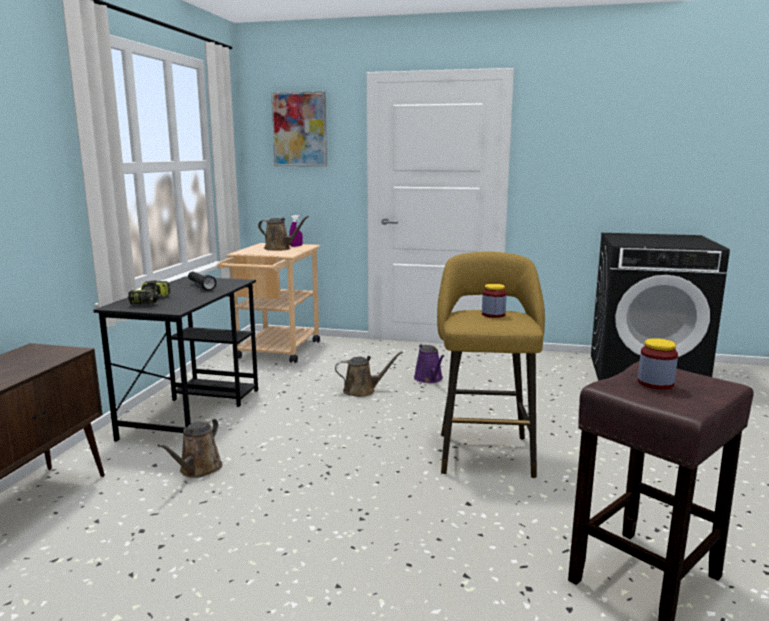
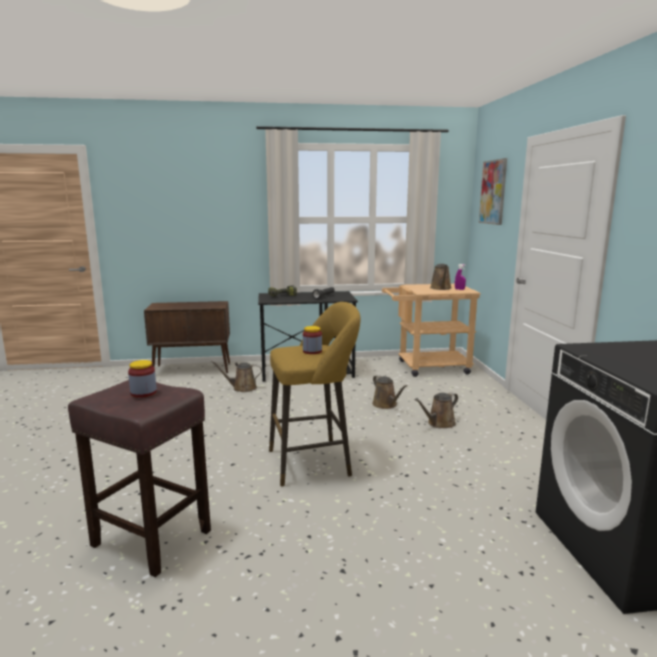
camera: 70 degrees right, 0 degrees up
(429, 379) = (439, 423): purple watering can -> brown watering can

